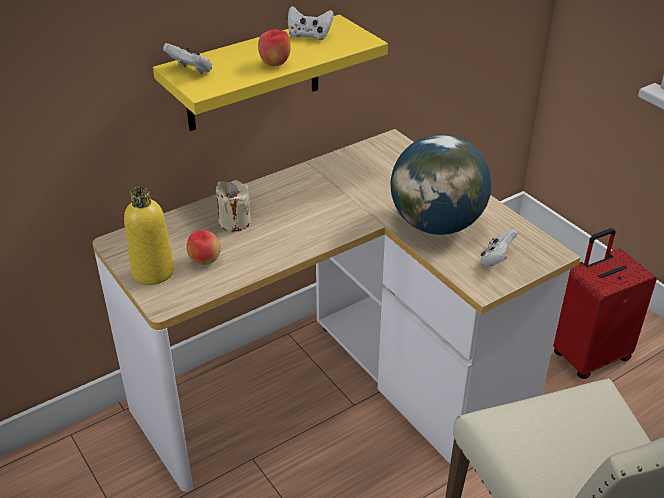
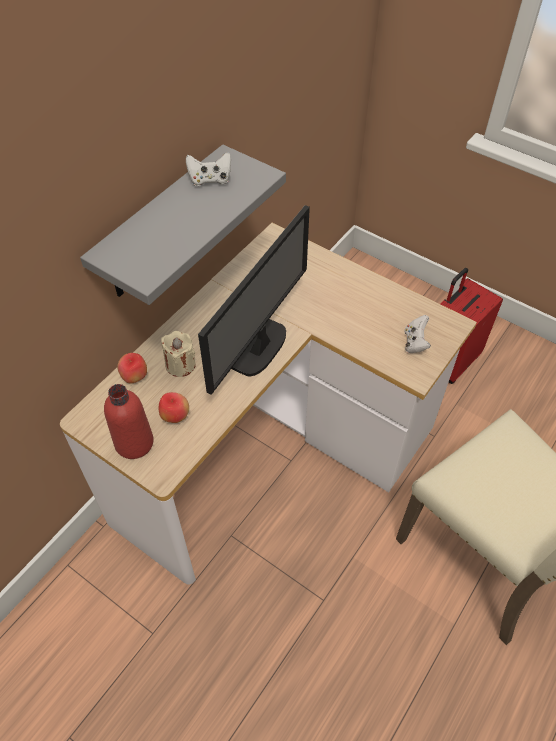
camera: 20 degrees left, 15 degrees up
(153, 272) = (134, 443): yellow bottle -> red bottle
(191, 71) = (122, 254): white game controller -> none
(253, 74) = (161, 226): yellow shelf -> grey shelf
(275, 64) = (197, 225): apple -> apple (134, 377)
(323, 226) = (260, 348): none -> monitor
(436, 224) = (352, 319): globe -> none

